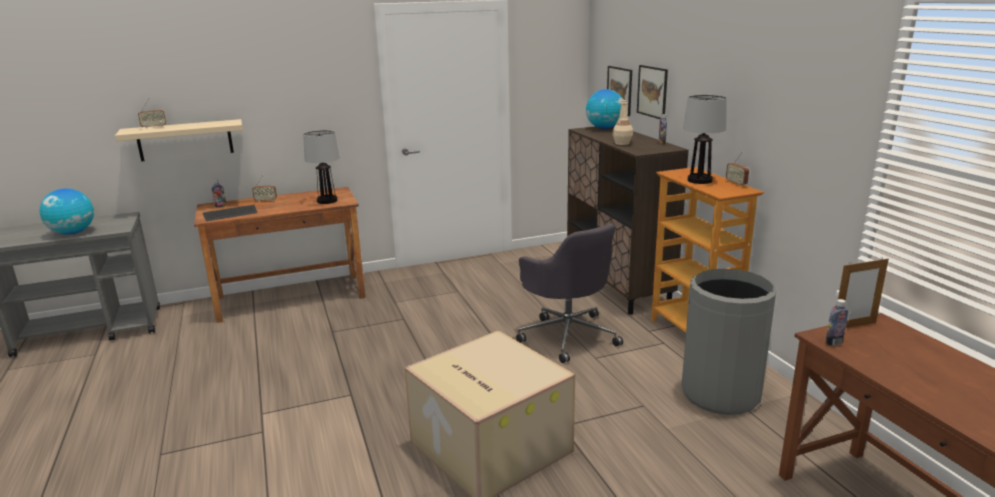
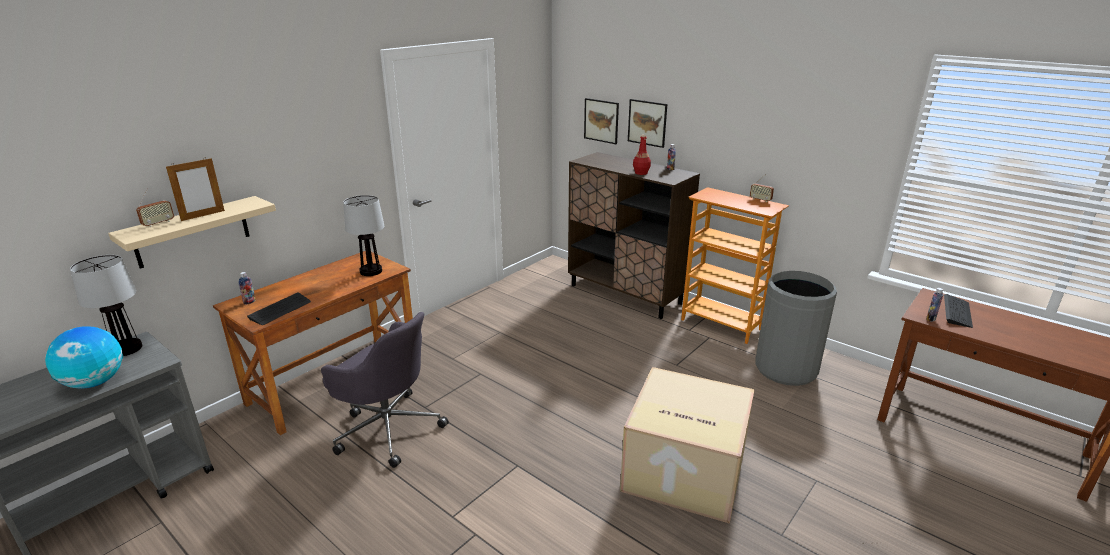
camera: 30 degrees left, 5 degrees up
(265, 200) = (297, 284): radio -> none
(567, 335) = (635, 350): grey office chair -> grey office chair (388, 428)
(604, 128) = (598, 157): globe -> none
(622, 143) = (641, 173): beige bottle -> red bottle
(700, 180) = (732, 201): table lamp -> table lamp (127, 348)
(854, 326) = (923, 302): picture frame -> picture frame (203, 215)
(888, 345) = (957, 312): none -> keyboard

